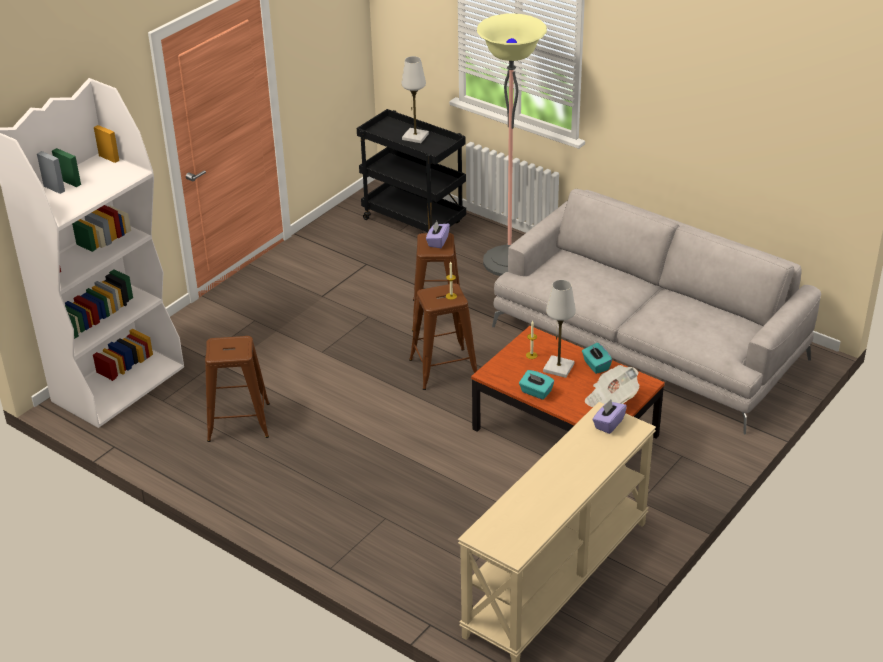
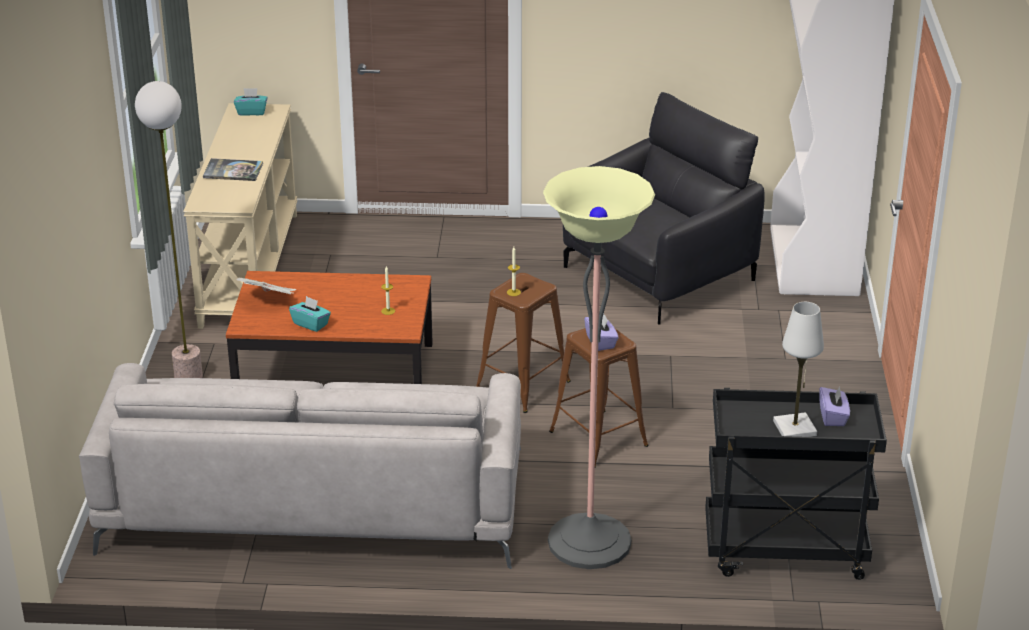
camera: 145 degrees right, 5 degrees down
(239, 422) = (658, 274): brown stool -> black armchair
(536, 392) = (351, 281): turquoise tissue box -> turquoise tissue box (251, 112)
(558, 368) = (349, 309): white table lamp -> none
(582, 459) = (233, 171): none -> book
(608, 424) = (229, 199): purple tissue box -> purple tissue box (833, 417)
(679, 475) = (188, 377): none -> floor lamp

